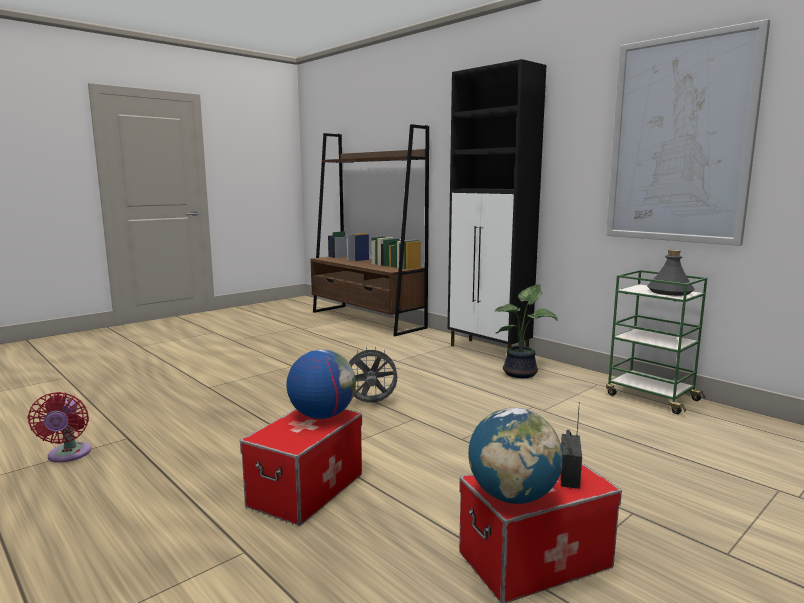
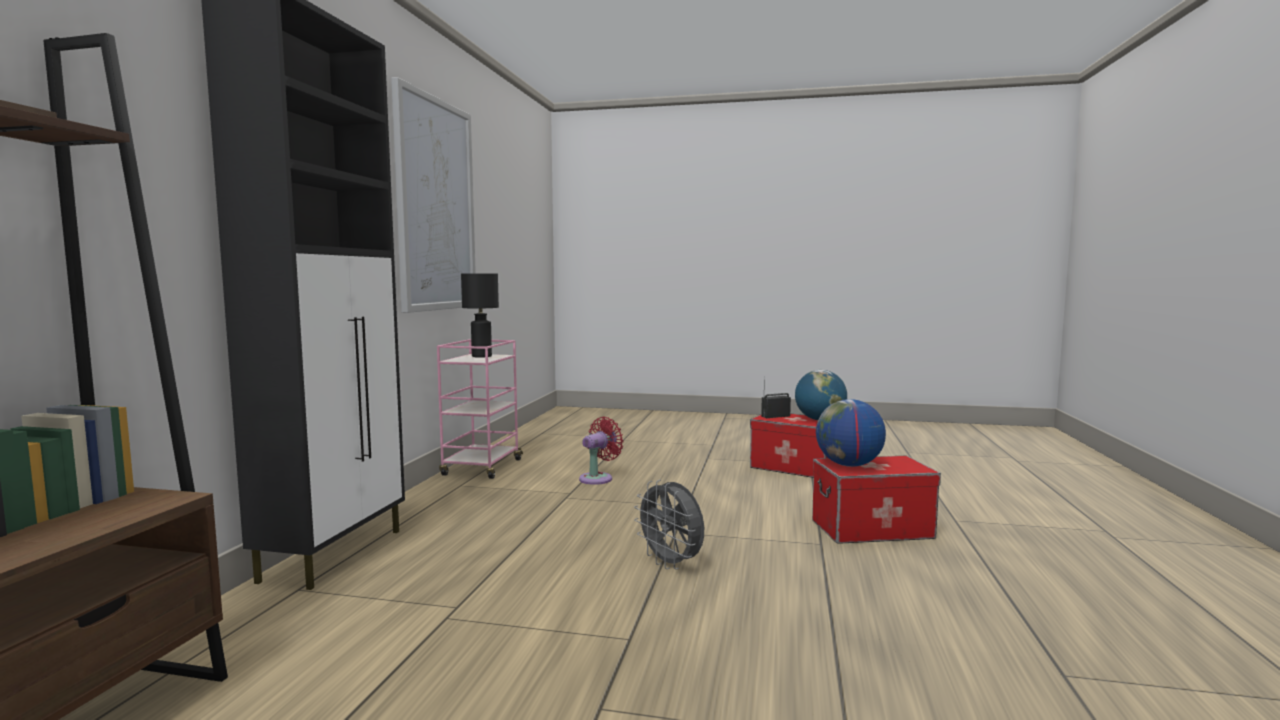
camera: 125 degrees left, 5 degrees down
(68, 455) = (1173, 686): red fan -> red fan (598, 478)
(522, 373) = (450, 517): potted plant -> none
(650, 397) = (482, 468): green cart -> pink cart
(670, 292) = (482, 356): grey bottle -> black table lamp

